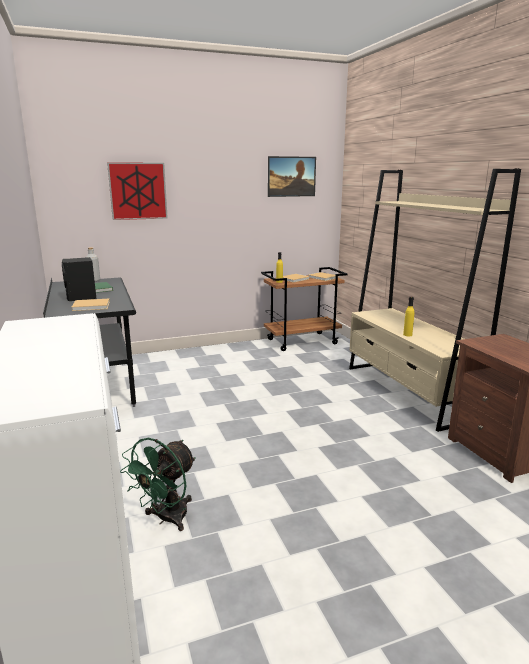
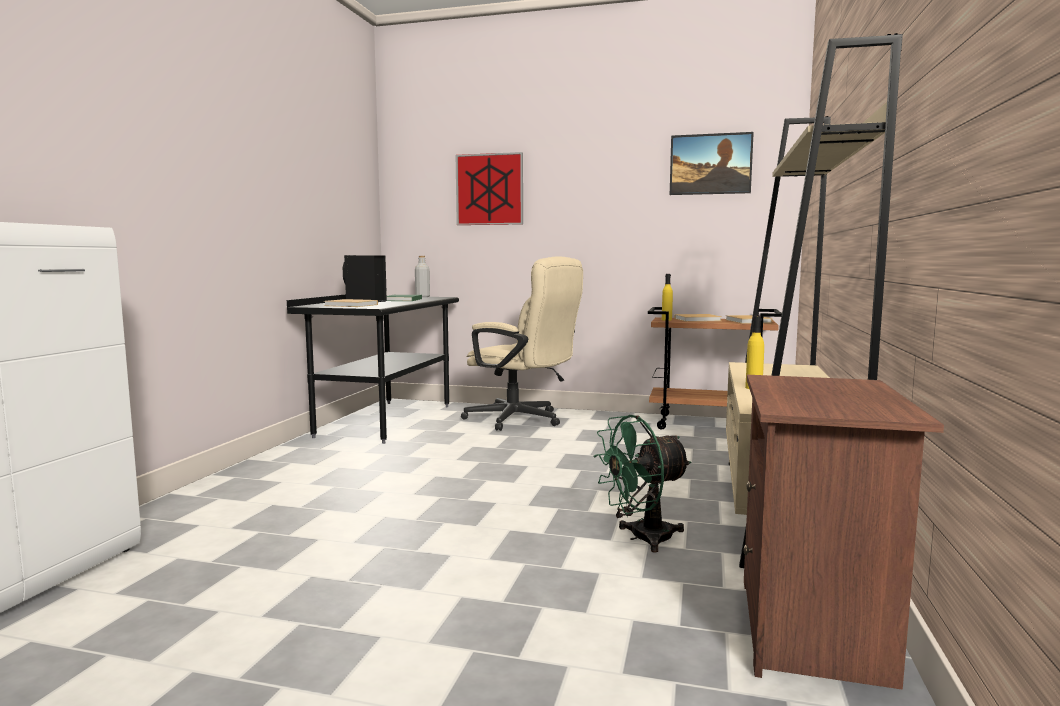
camera: 35 degrees right, 10 degrees down
(166, 519) = (222, 538): green fan -> green fan (641, 538)
(194, 362) = (522, 420): none -> beige office chair

